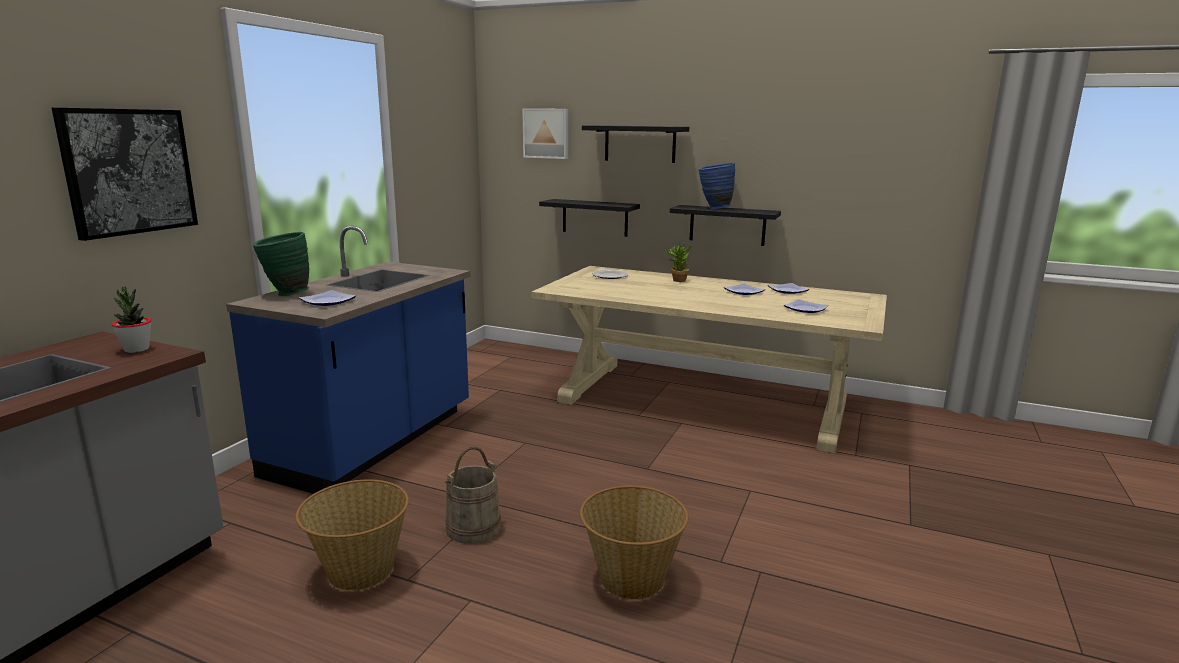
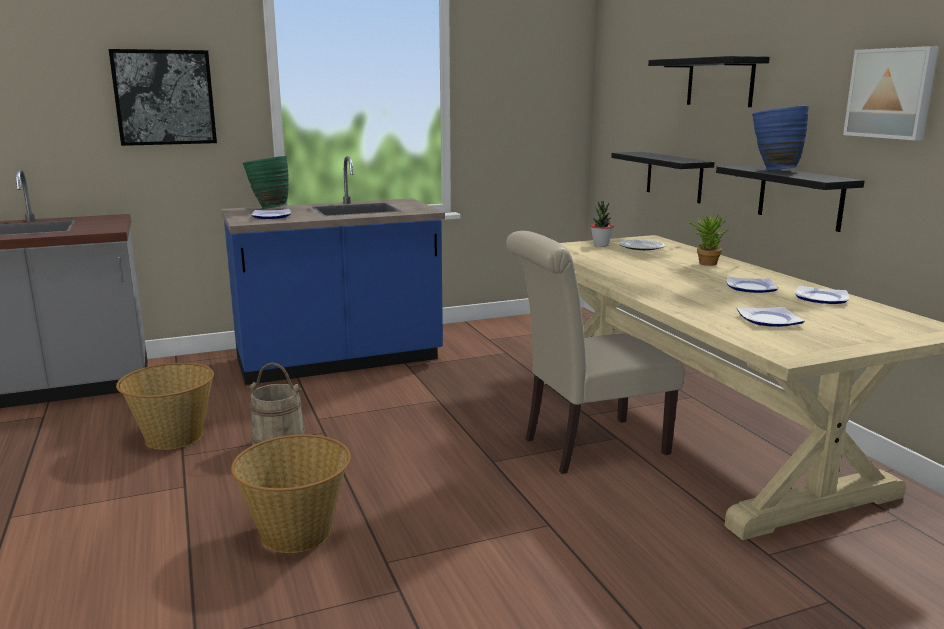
camera: 45 degrees right, 0 degrees up
(136, 349) = (106, 225): potted plant -> potted plant (601, 245)
(546, 133) = (642, 72): picture -> picture (891, 93)
(678, 435) = (587, 447): none -> beige chair

